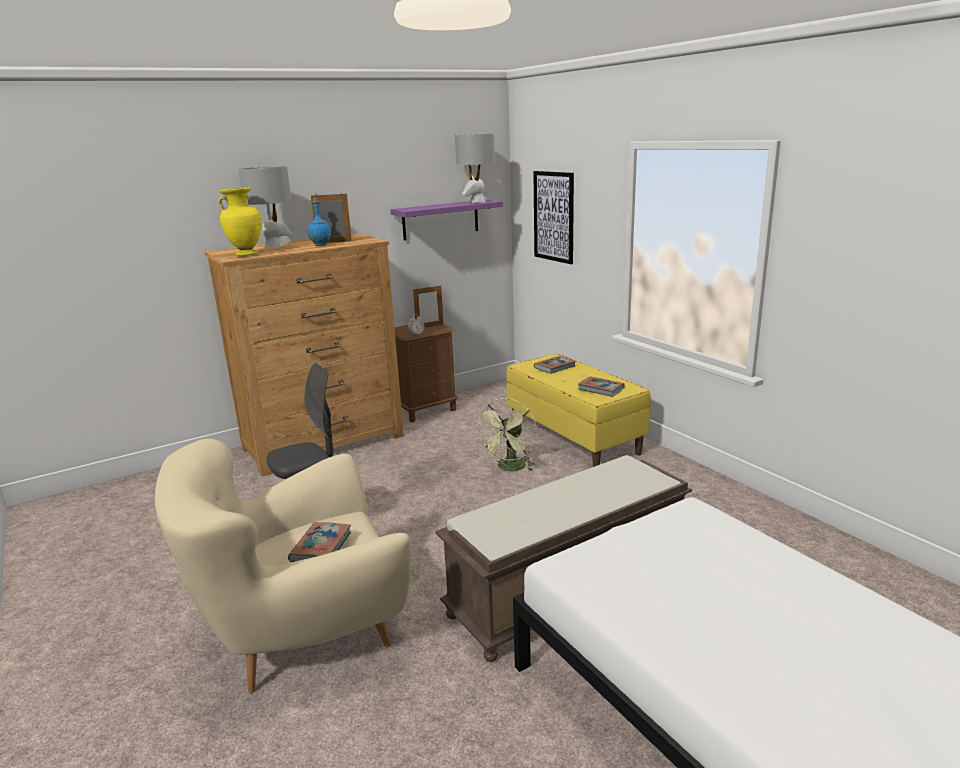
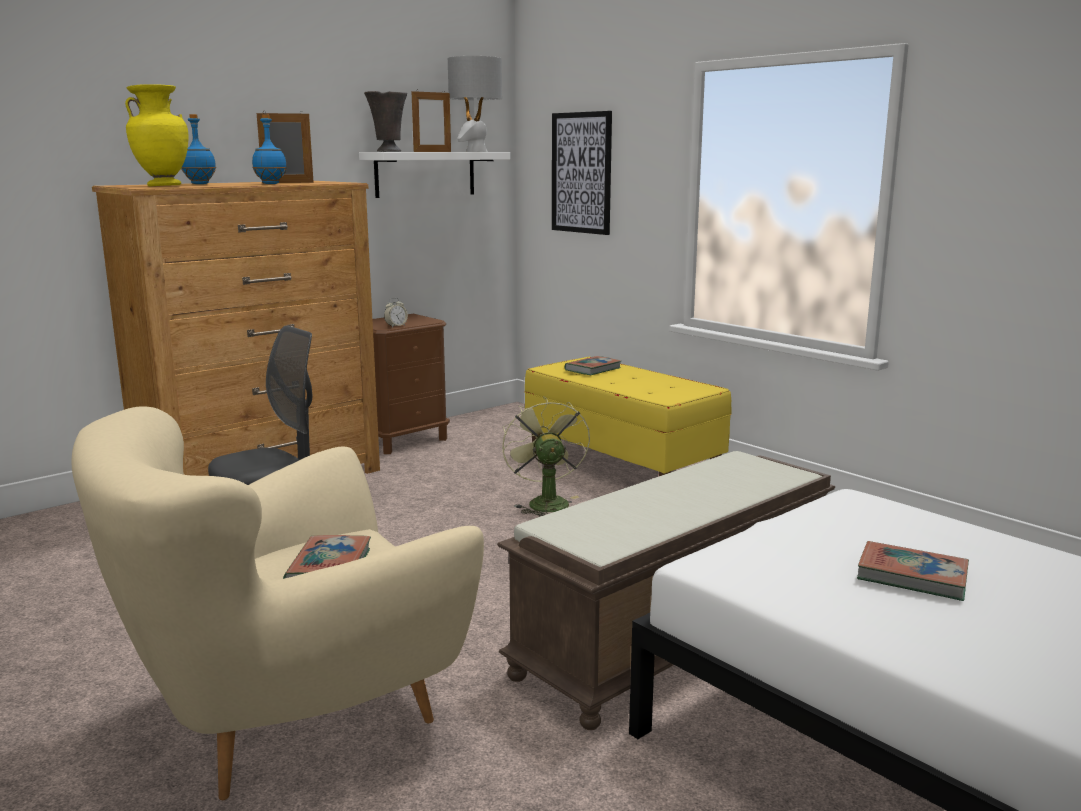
camera: 10 degrees left, 5 degrees down
(274, 246) = (199, 184): grey table lamp -> blue bottle
(410, 208) = (388, 151): none -> grey vase
(429, 326) = (411, 319): picture frame -> picture frame (432, 151)
(440, 219) = (425, 174): purple shelf -> white shelf
(510, 468) = (544, 502): green fan -> green fan turned 150 degrees clockwise
(601, 389) = (665, 389): book -> book (912, 577)

